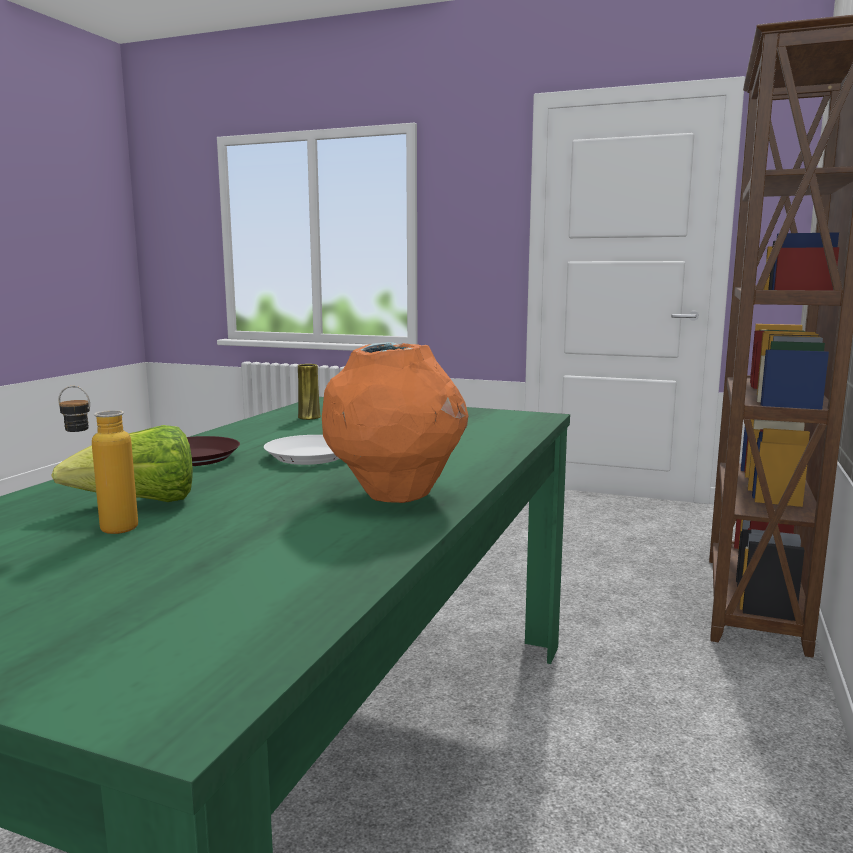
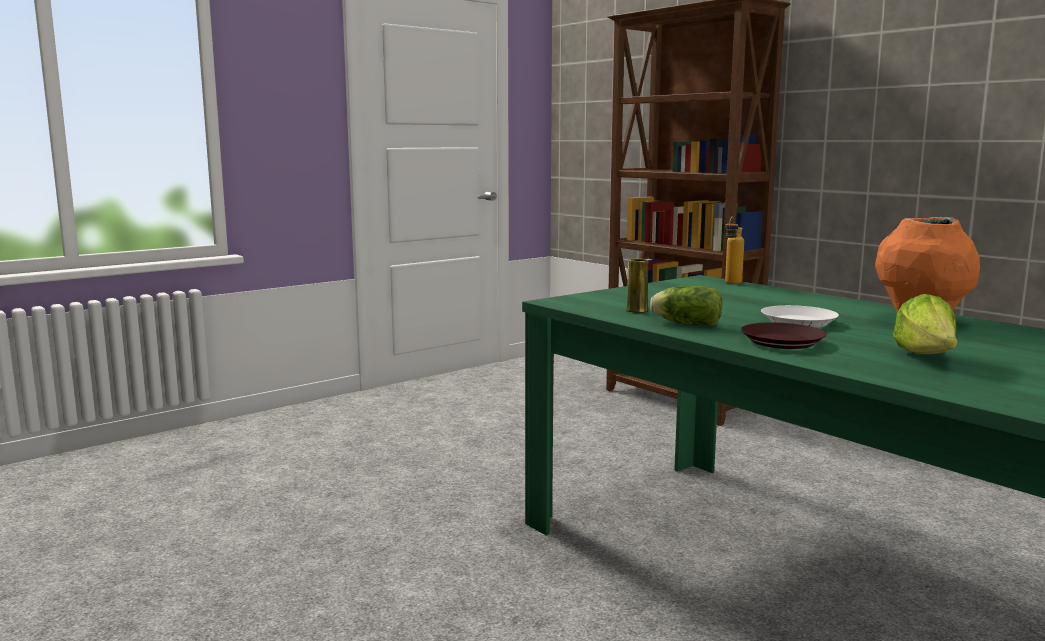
camera: 60 degrees left, 0 degrees up
(104, 528) = (991, 366): bottle -> bottle (731, 283)
(258, 431) = (684, 324): none -> lettuce

